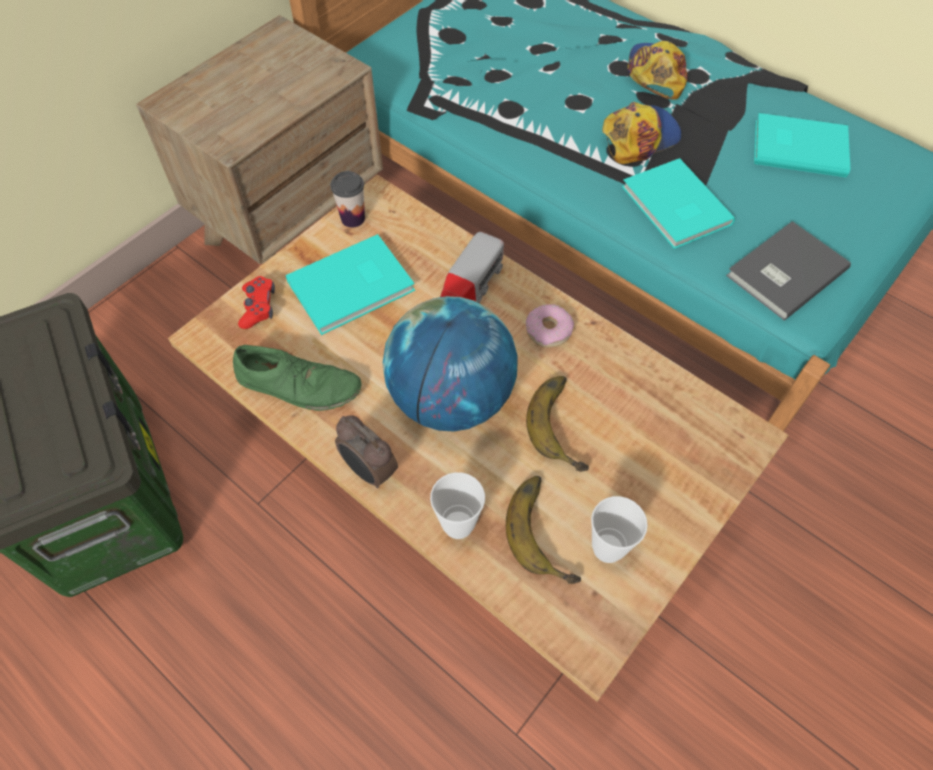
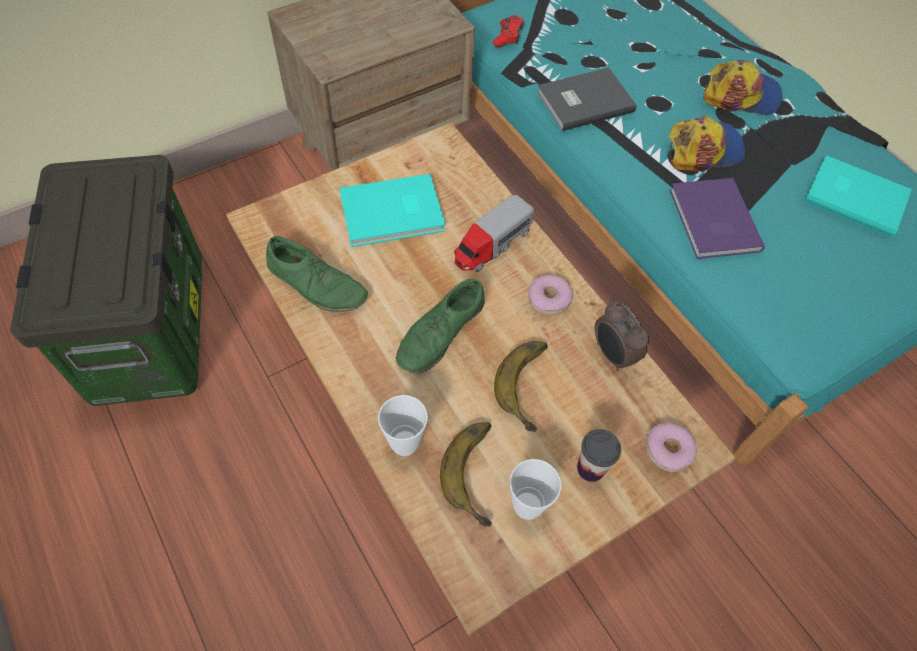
camera: 15 degrees right, 0 degrees up
(258, 307) = (308, 209): red game controller -> red game controller (508, 37)
(353, 218) = (415, 155): cup -> cup (590, 468)
(369, 471) = (347, 374): alarm clock -> alarm clock (612, 355)
(451, 398) = (440, 333): globe -> green shoe
(655, 73) = (741, 95): cap -> cap turned 75 degrees clockwise
(674, 207) = (712, 221): turquoise book -> purple book
(722, 448) = (668, 450): none -> donut
(783, 272) = (793, 308): grey book -> grey book (583, 101)

